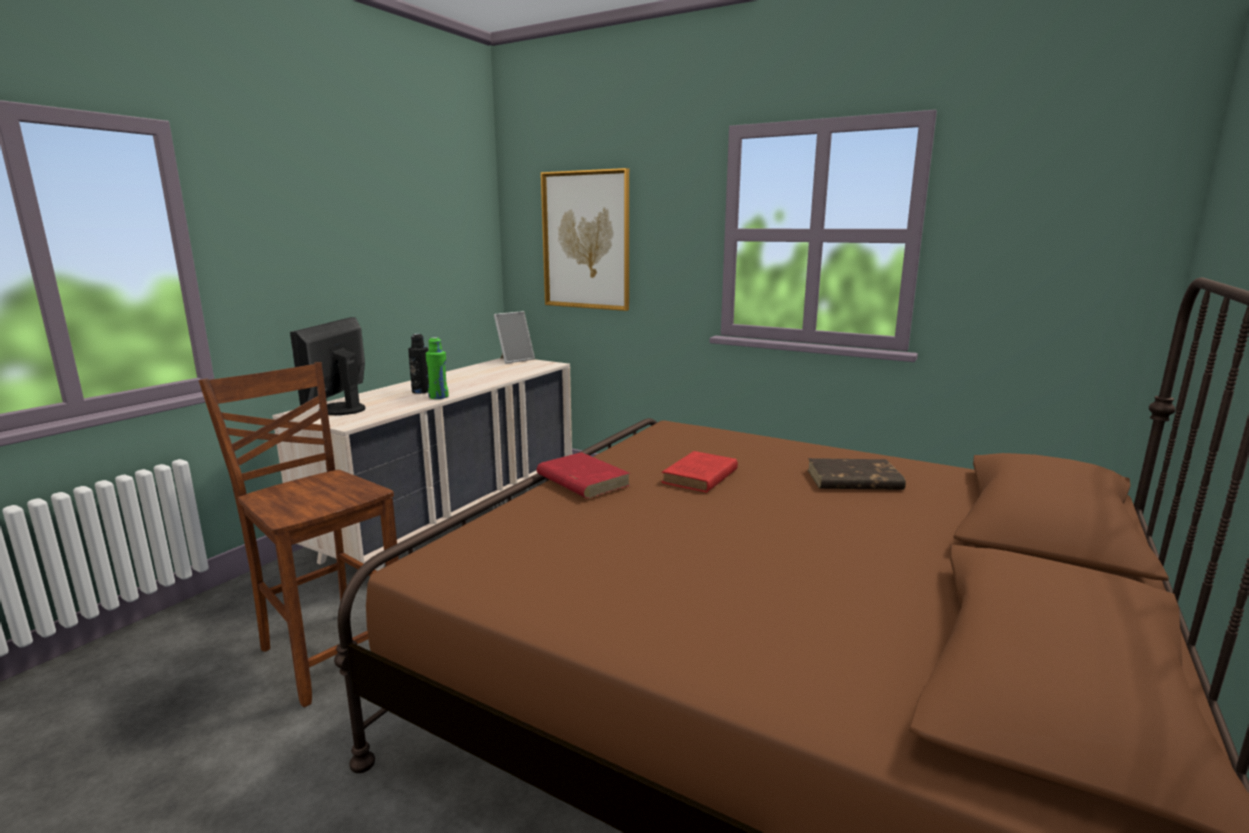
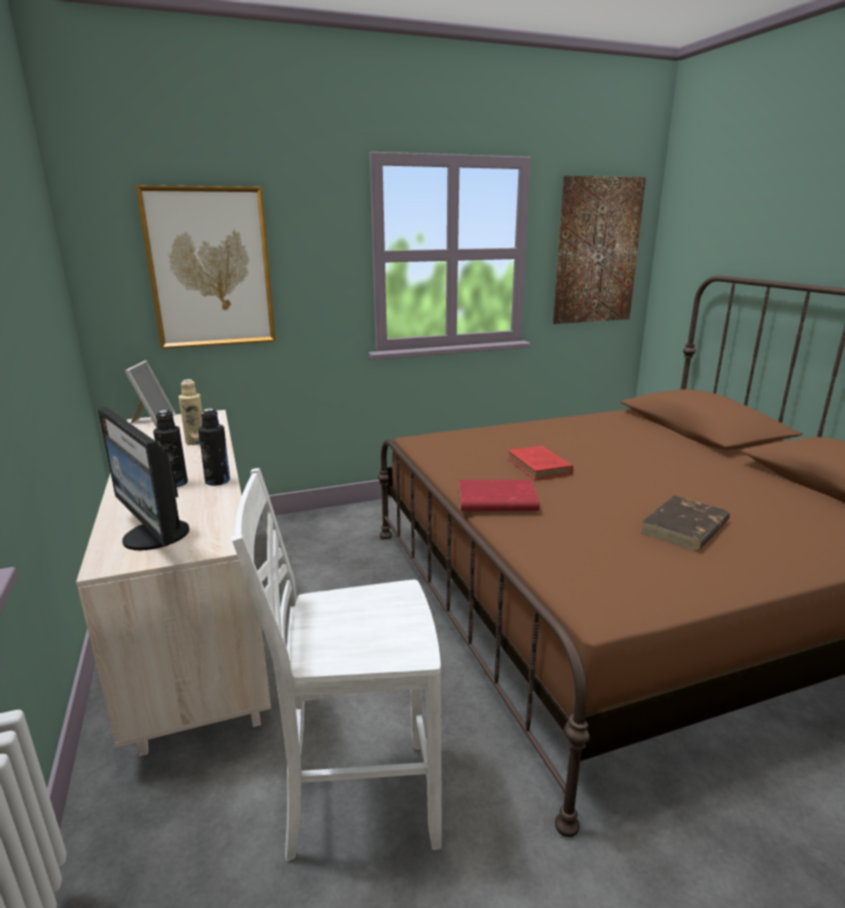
camera: 50 degrees left, 5 degrees up
(330, 651) = (356, 799): brown chair -> white chair
(438, 397) = (218, 481): green bottle -> black bottle
(496, 375) = (196, 442): none -> beige bottle
(852, 480) = (600, 436): brown book -> brown book (684, 528)
(1054, 237) = (597, 251): none -> picture

